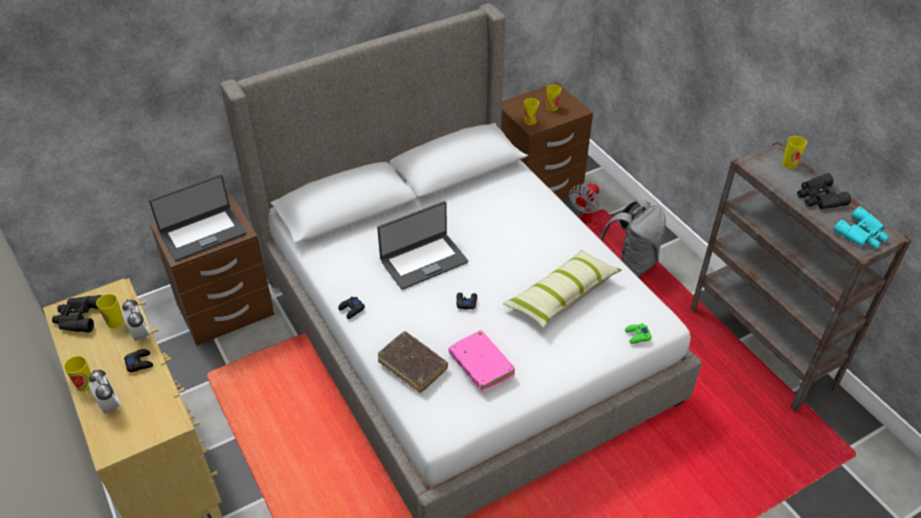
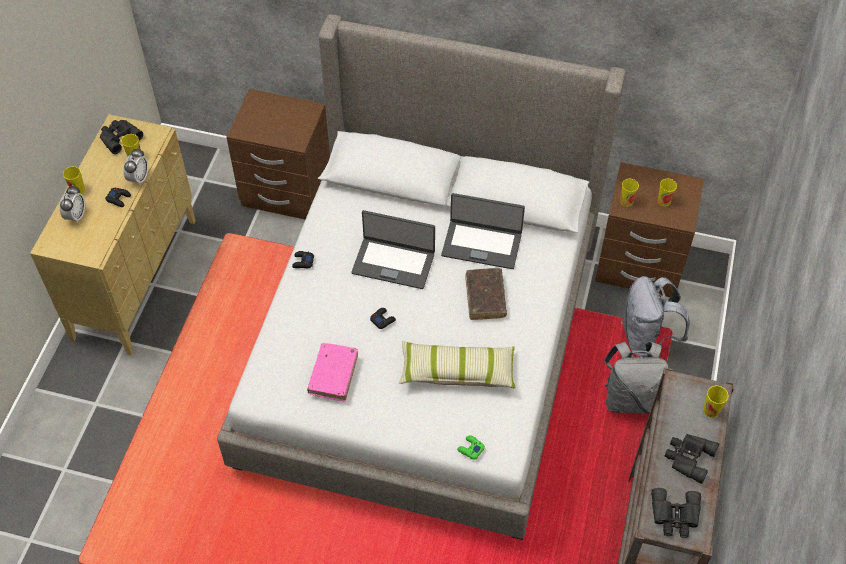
camera: 45 degrees right, 10 degrees up
(203, 233) = (272, 124): laptop -> laptop (482, 244)
(412, 366) = (290, 337): brown book -> brown book (485, 297)
(595, 224) = (646, 338): fan -> grey backpack
(862, 234) = (675, 516): turquoise binoculars -> black binoculars

